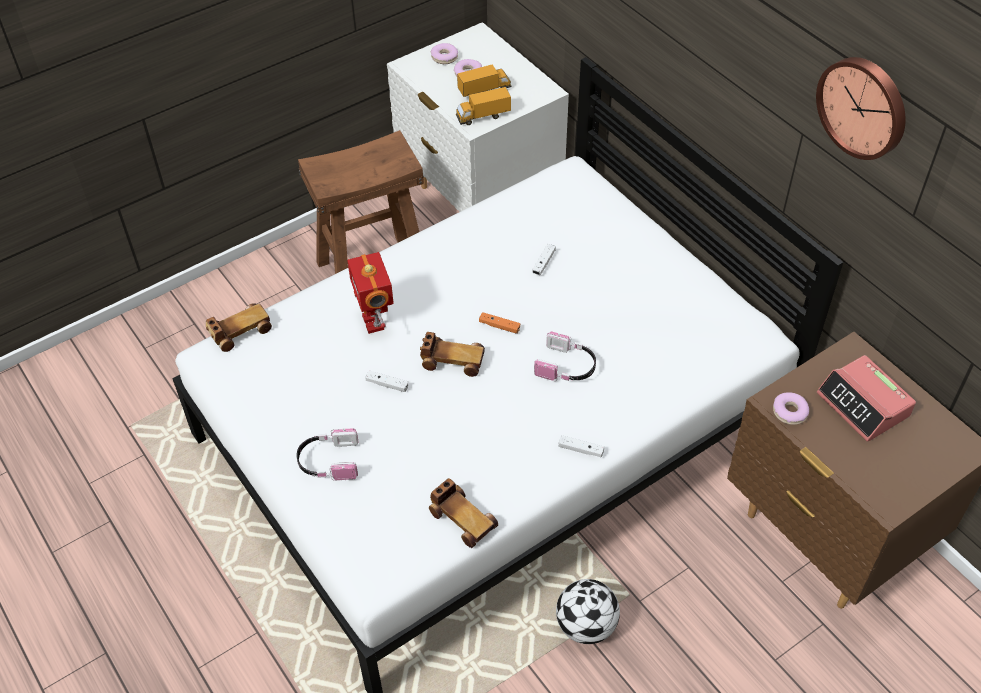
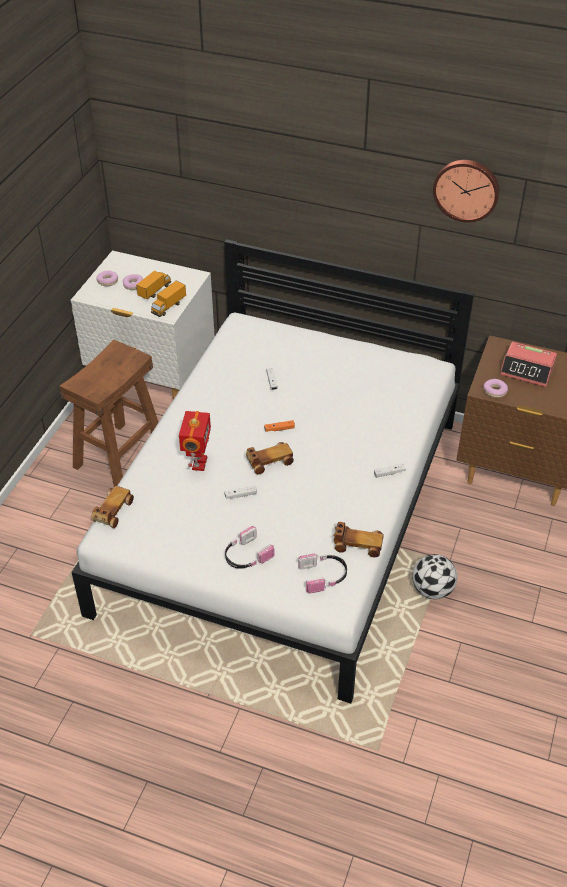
camera: 35 degrees left, 5 degrees down
(375, 322) = (198, 463): toy robot -> toy robot turned 120 degrees counterclockwise
(567, 367) = (340, 432): headphones -> headphones (324, 576)

